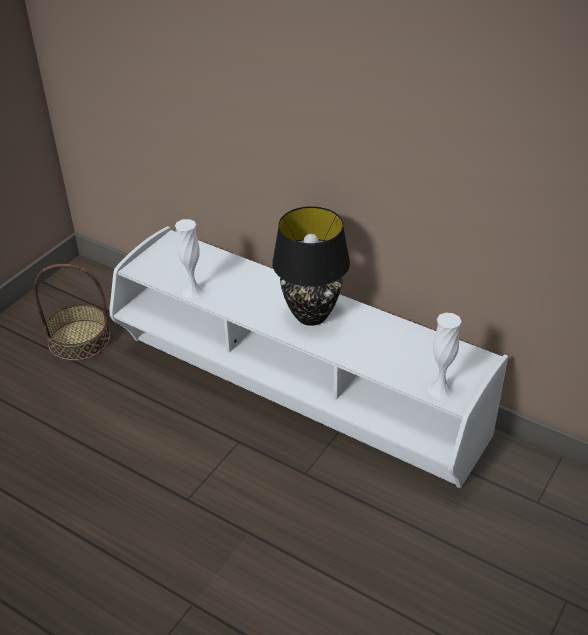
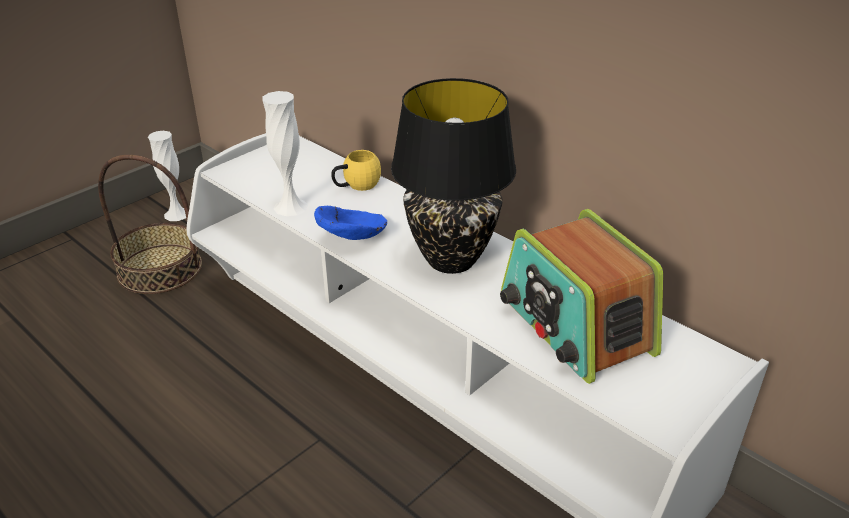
camera: 10 degrees right, 5 degrees down
(231, 268) = (356, 186): none -> yellow mug
(245, 308) = (355, 237): none -> blue bowl
(396, 349) = (574, 325): none -> radio
(440, 389) = (640, 401): white vase -> white vase (176, 214)

